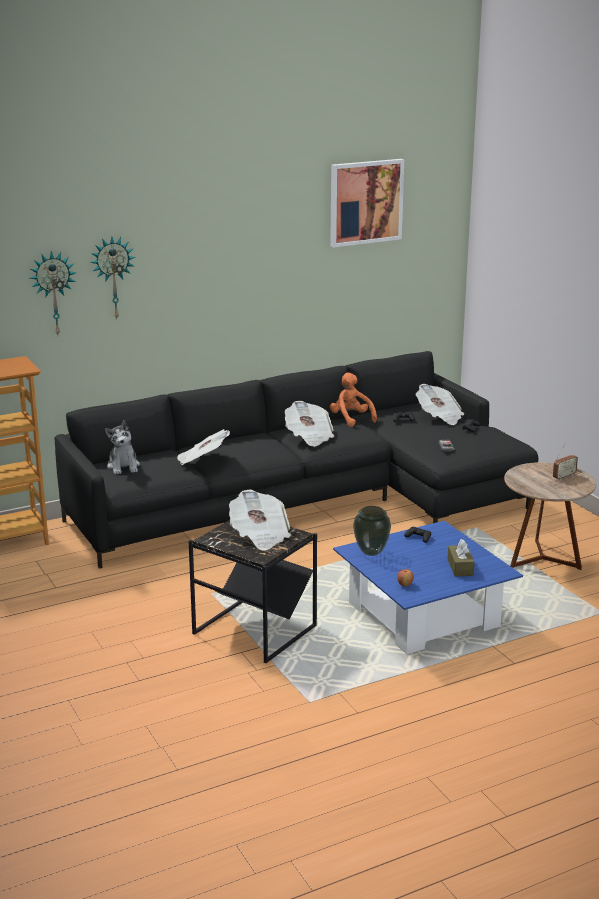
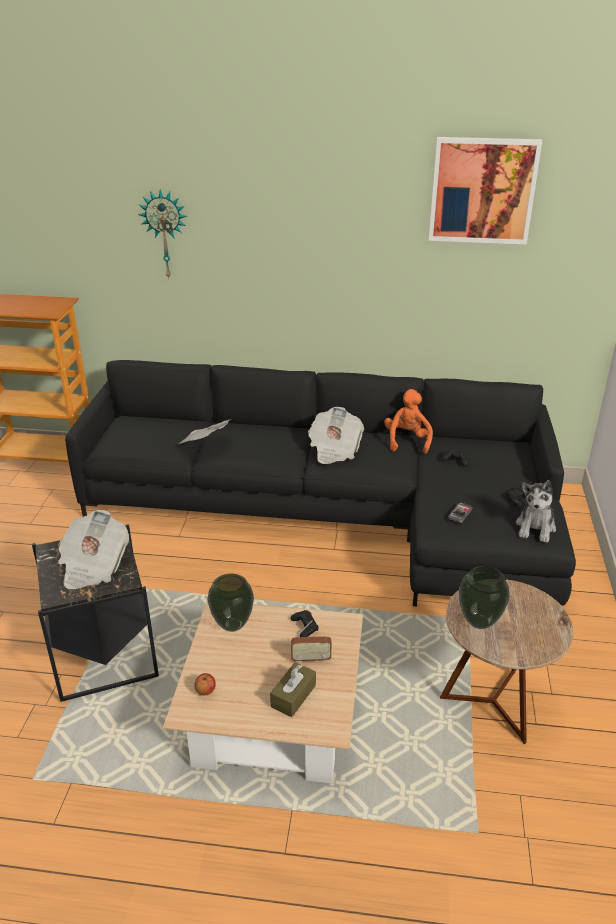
camera: 35 degrees right, 10 degrees up
(53, 293) = (104, 240): wall clock -> none
(123, 466) = (136, 428): plush toy -> plush toy (535, 527)
(423, 615) = (272, 718): blue coffee table -> beige coffee table
(439, 417) = (502, 469): newspaper -> none
(536, 485) = (479, 622): none -> vase
(564, 477) = (532, 623): radio -> radio (311, 659)

